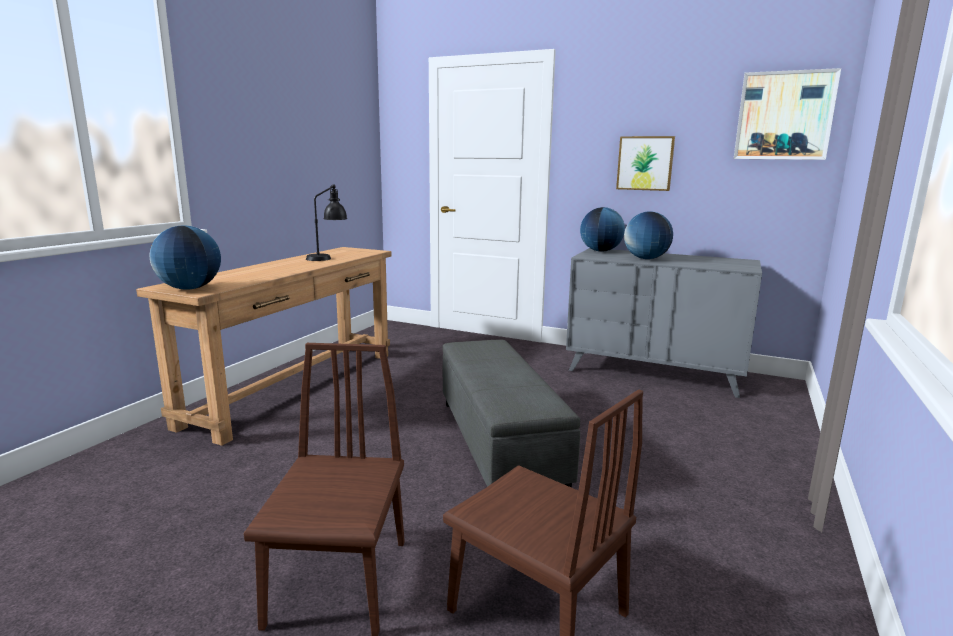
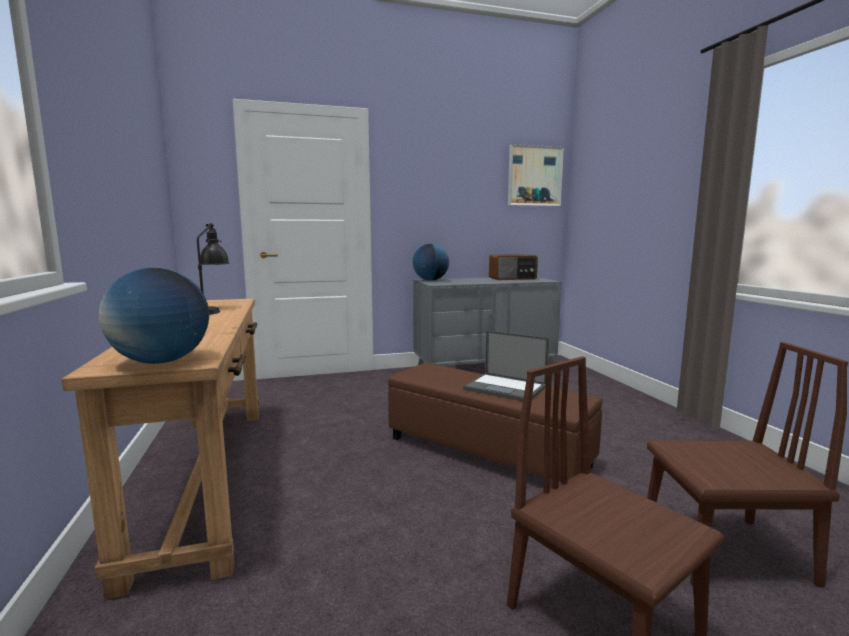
camera: 40 degrees left, 5 degrees down
(500, 442) = (487, 451): grey ottoman -> brown ottoman
(507, 379) = (506, 388): none -> laptop
(645, 163) = (449, 208): picture -> none
(646, 258) = (476, 281): globe -> none
(712, 260) = (512, 278): none -> radio

